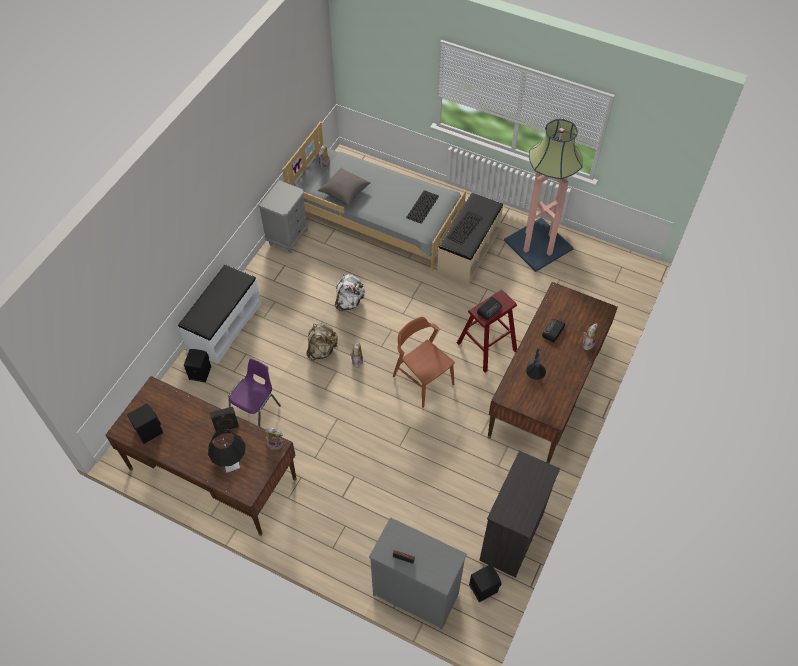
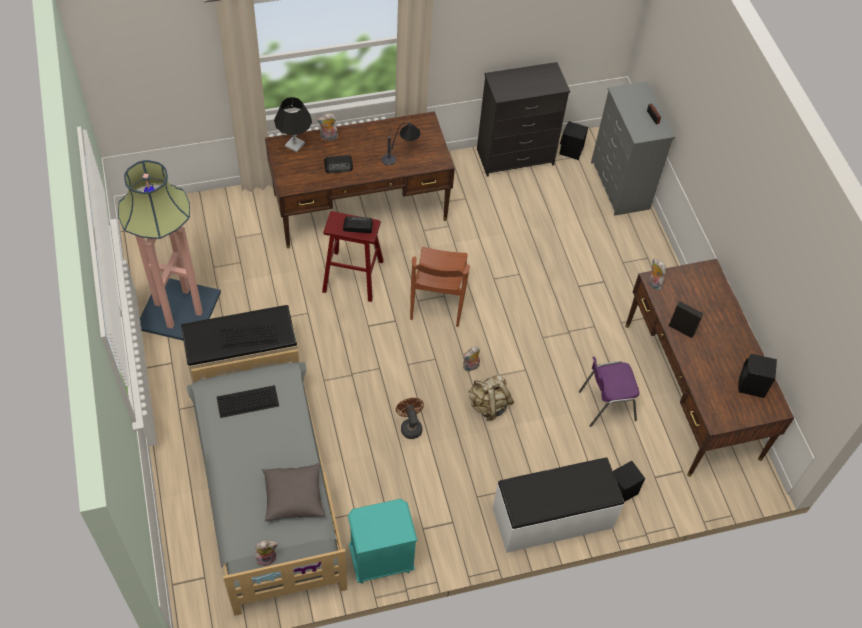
camera: 135 degrees left, 0 degrees up
(232, 464) = (703, 299): black table lamp -> black table lamp (295, 144)
(288, 237) = (380, 560): grey nightstand -> turquoise nightstand
(349, 301) = (410, 426): white backpack -> brown fan

